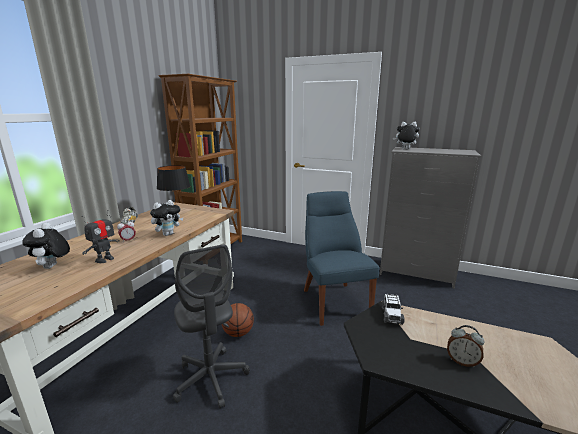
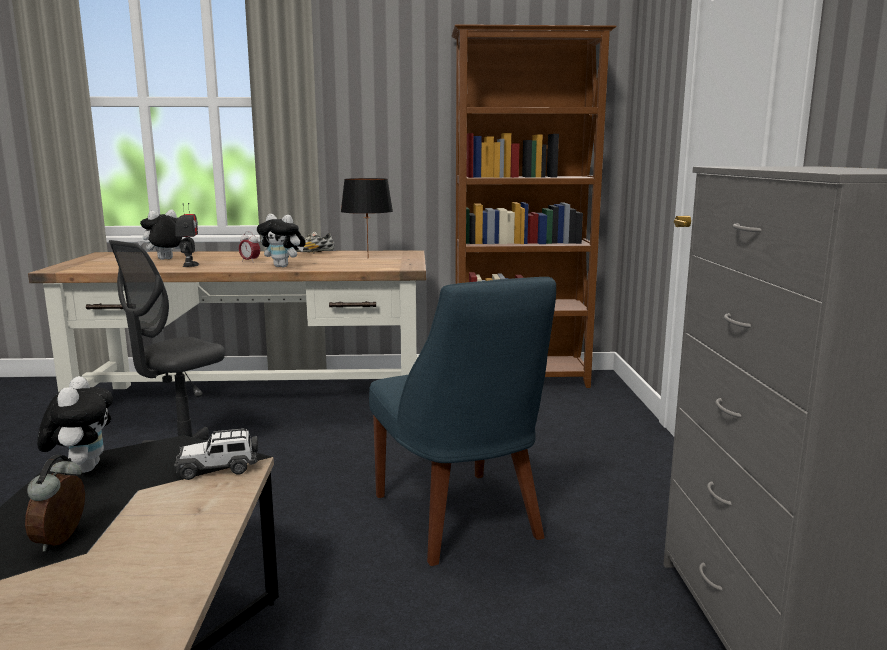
camera: 65 degrees right, 5 degrees down
(105, 259) = (190, 265): toy robot -> toy robot turned 105 degrees counterclockwise
(238, 332) = (293, 457): basketball -> none
(334, 300) = (460, 520): blue chair -> blue chair turned 105 degrees clockwise
(405, 149) = (769, 166): plush toy -> plush toy (83, 468)

